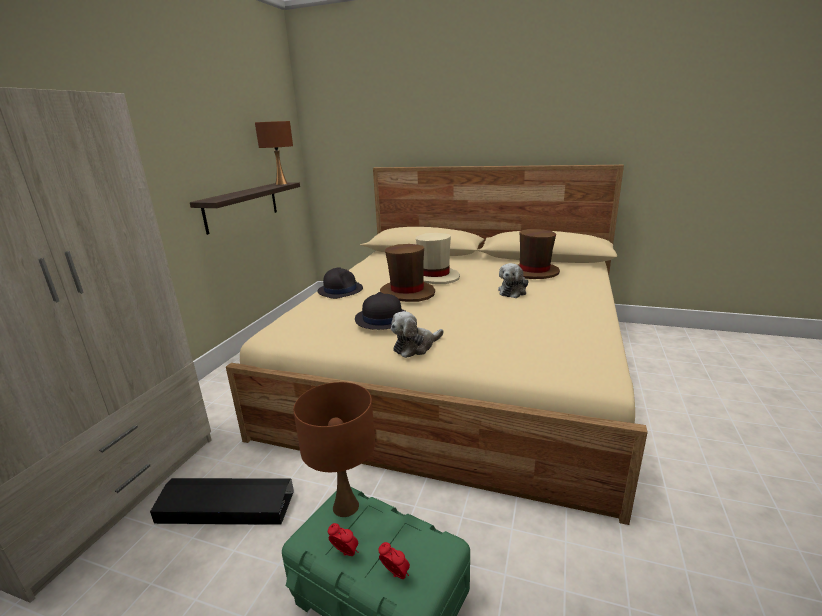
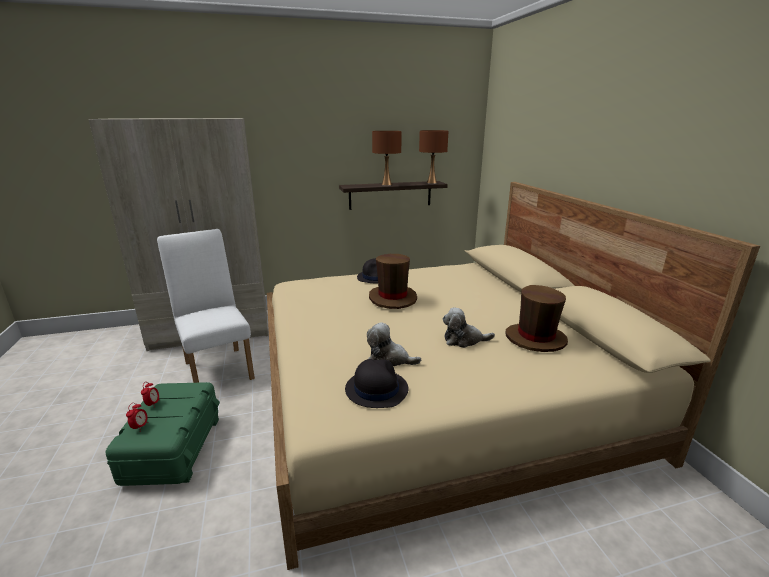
camera: 55 degrees right, 0 degrees up
(226, 507) = (218, 367): black storage box -> white chair
(345, 506) = (190, 389): brown table lamp -> brown table lamp (386, 184)
(382, 319) = (331, 304): black hat -> black hat (376, 389)
(415, 347) = (304, 330): plush toy -> plush toy (389, 359)
(434, 277) = (447, 298): beige hat -> none

